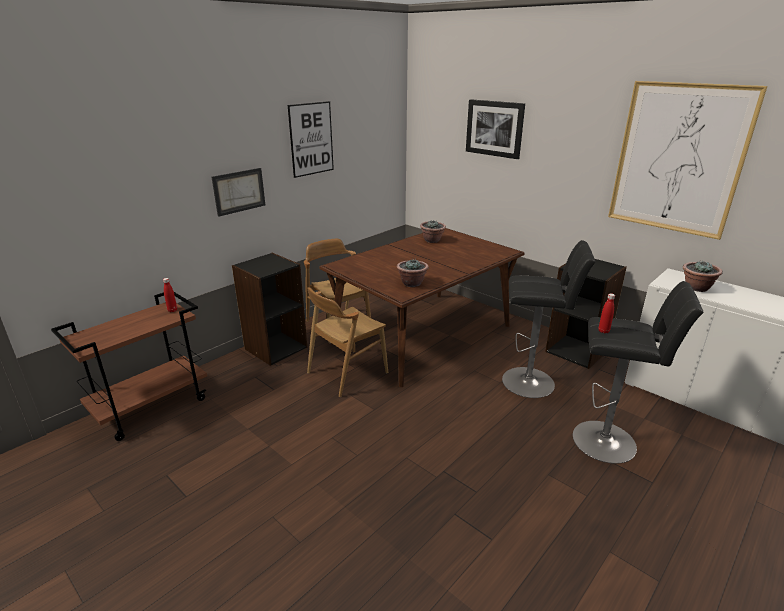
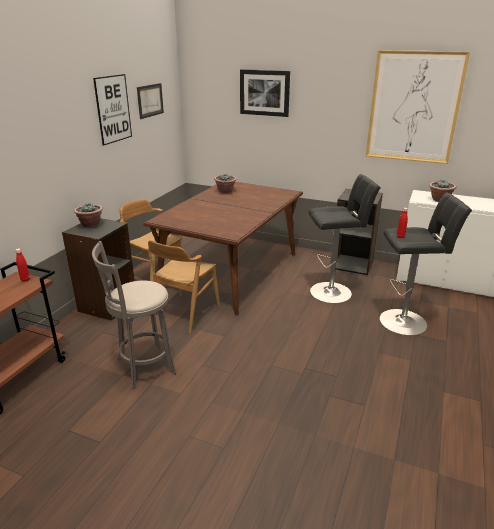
camera: 20 degrees left, 0 degrees up
(239, 191) = (61, 161): picture -> picture (150, 100)
(271, 425) = (143, 367): none -> grey stool
(412, 283) = (234, 225): potted plant -> potted plant (90, 225)

